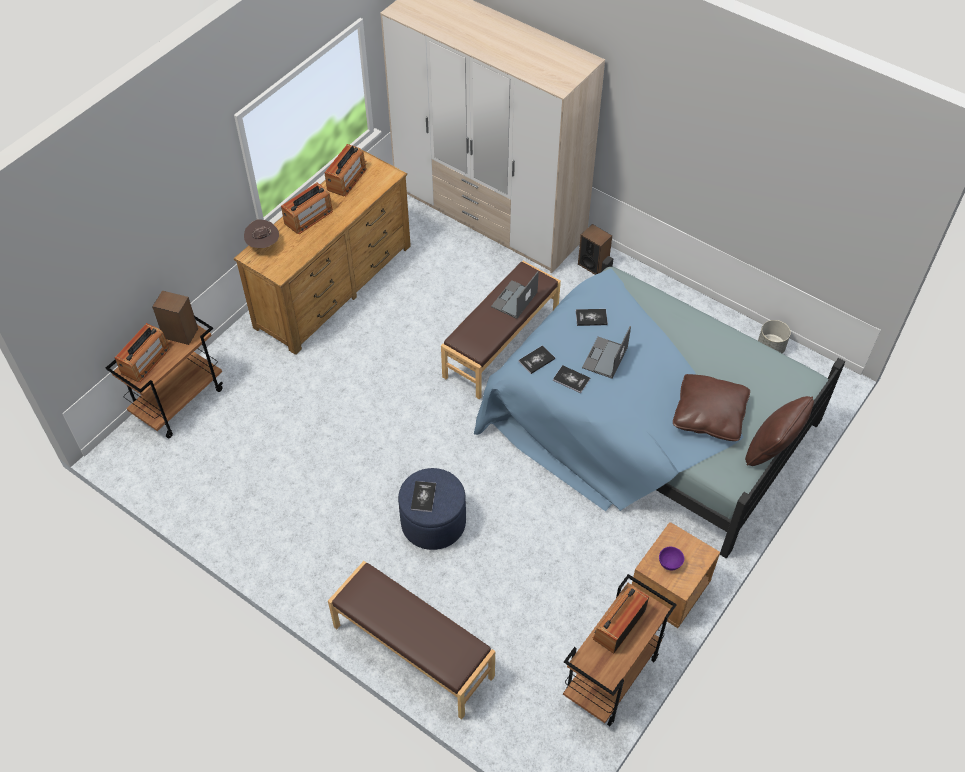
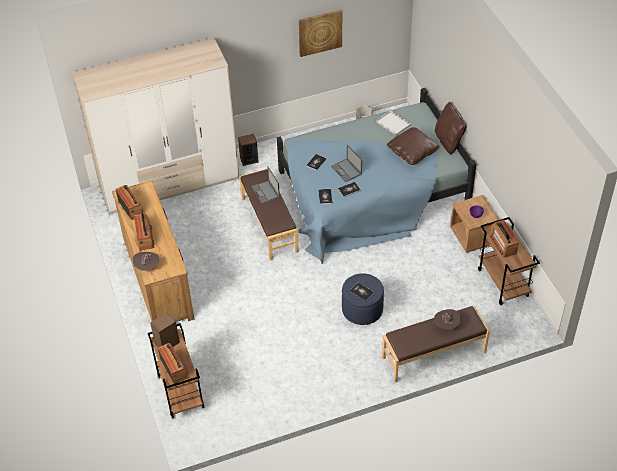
camera: 55 degrees left, 5 degrees down
(429, 631) = (446, 325): none -> brown hat
(746, 365) = (393, 123): none -> white tray
(758, 165) = (320, 32): none -> picture

